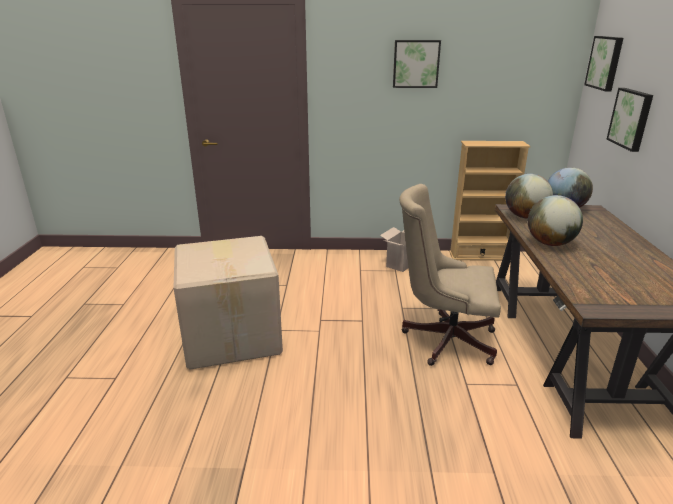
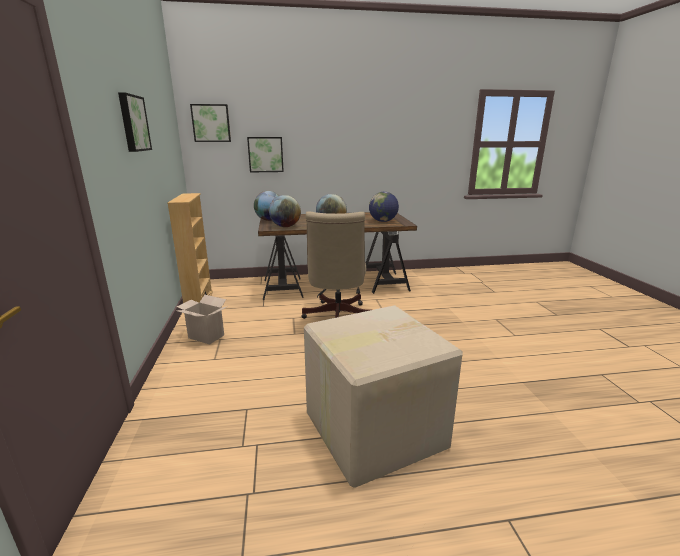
camera: 100 degrees left, 5 degrees down
(606, 288) = (383, 221): none -> globe

